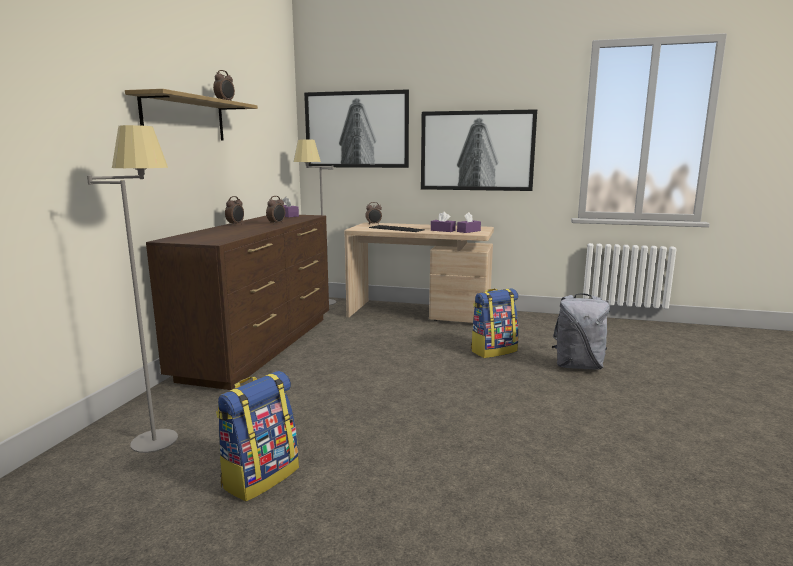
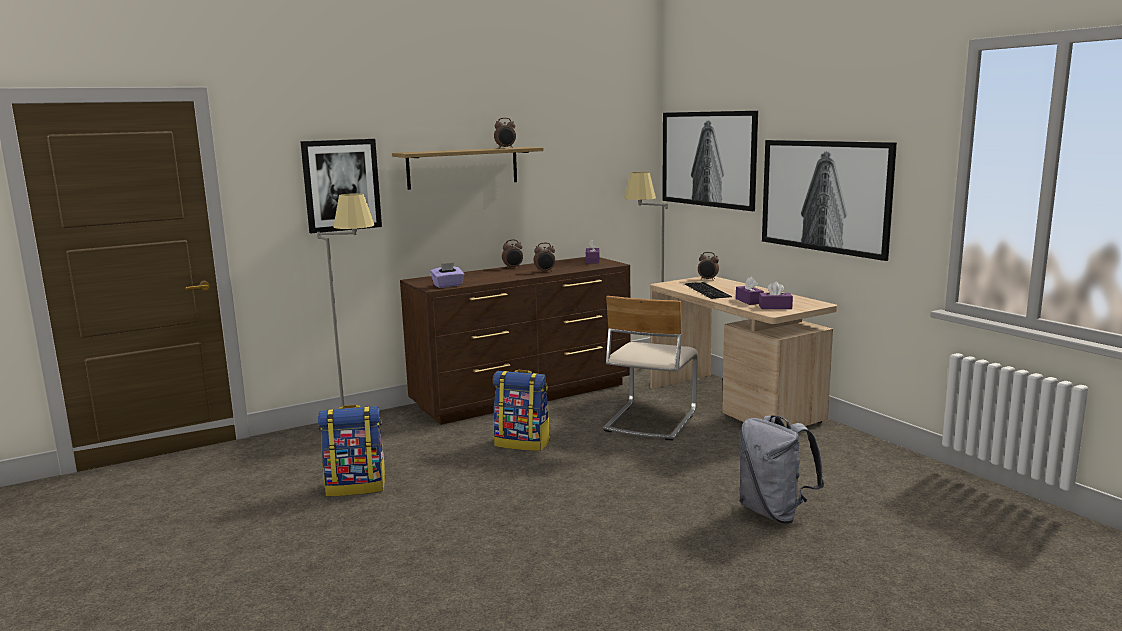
camera: 45 degrees right, 0 degrees up
(76, 122) = (341, 185): none -> picture
(223, 239) = (448, 285): none -> purple tissue box
(393, 337) = (649, 421): none -> beige chair
(493, 351) = (718, 466): backpack -> backpack (523, 443)

